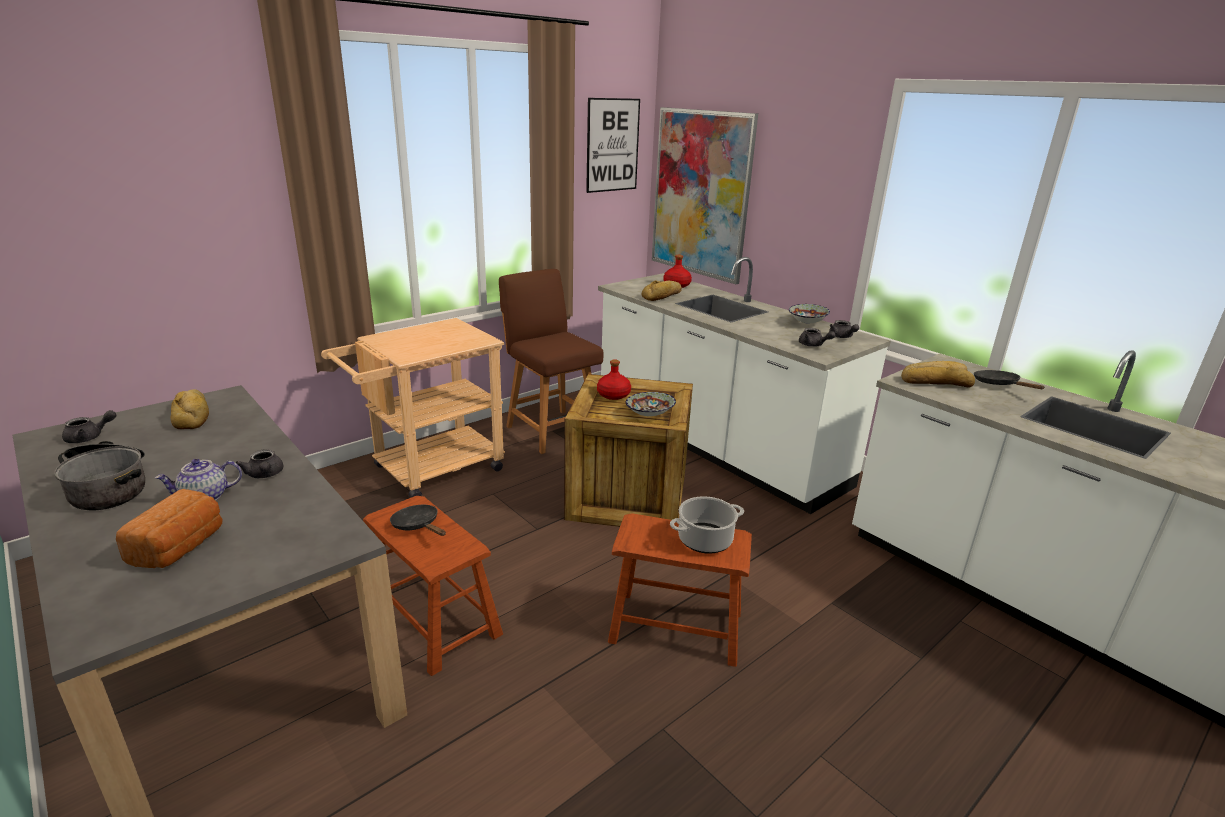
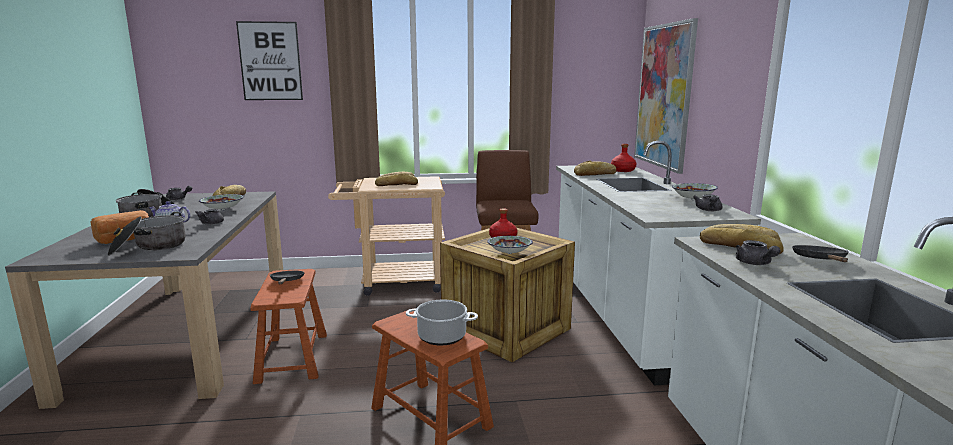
camera: 35 degrees right, 10 degrees down
(227, 442) = (223, 209): none -> bowl
(259, 548) = (149, 247): none -> cooking pot
(432, 343) = (396, 185): none -> bread
(612, 145) = (597, 59): picture -> picture (270, 61)
(813, 345) = (663, 211): grey teapot -> grey teapot (755, 263)

